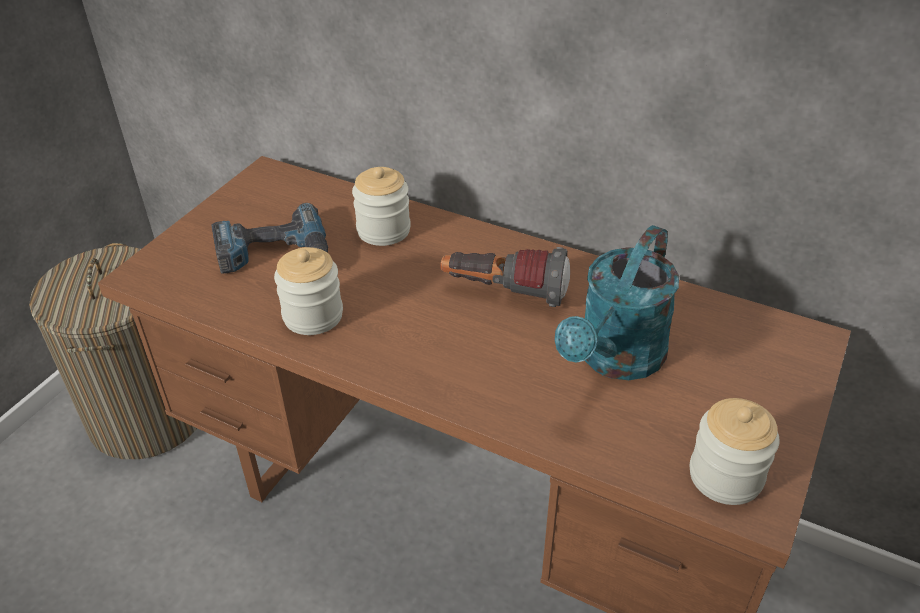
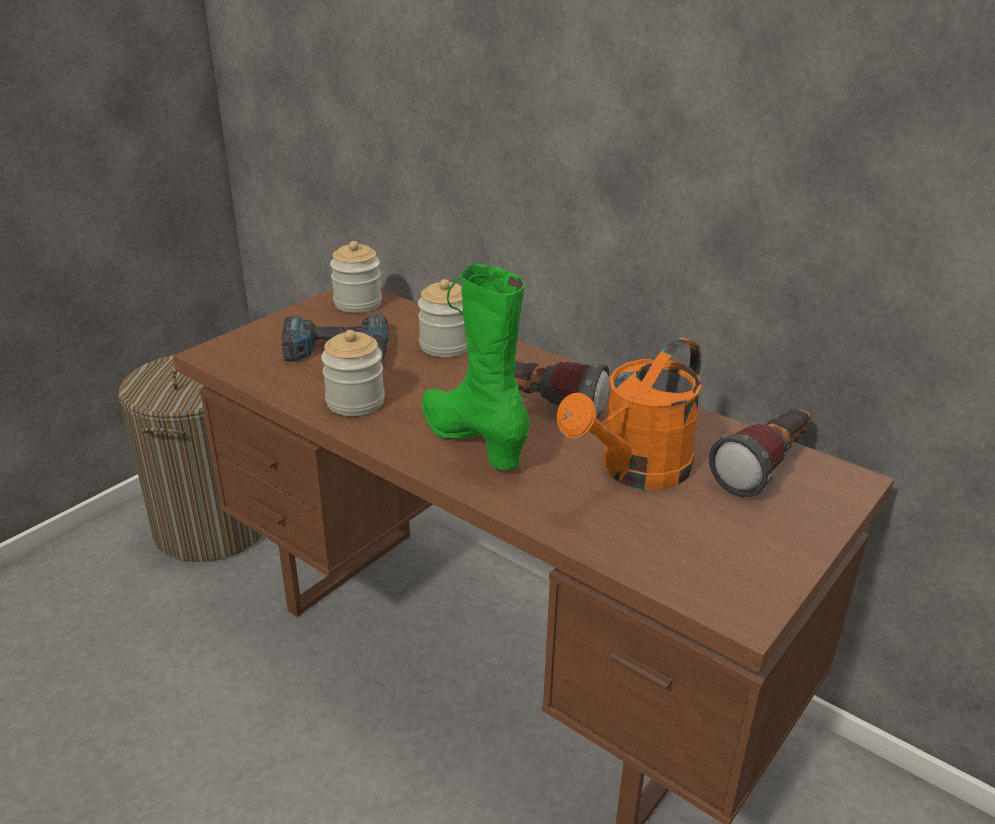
camera: 10 degrees right, 10 degrees down
(446, 346) = (472, 440): none -> green boot
(615, 360) = (636, 471): turquoise watering can -> orange watering can
(725, 476) = (717, 579): jar -> jar (358, 303)
(733, 337) = (765, 468): none -> flashlight

